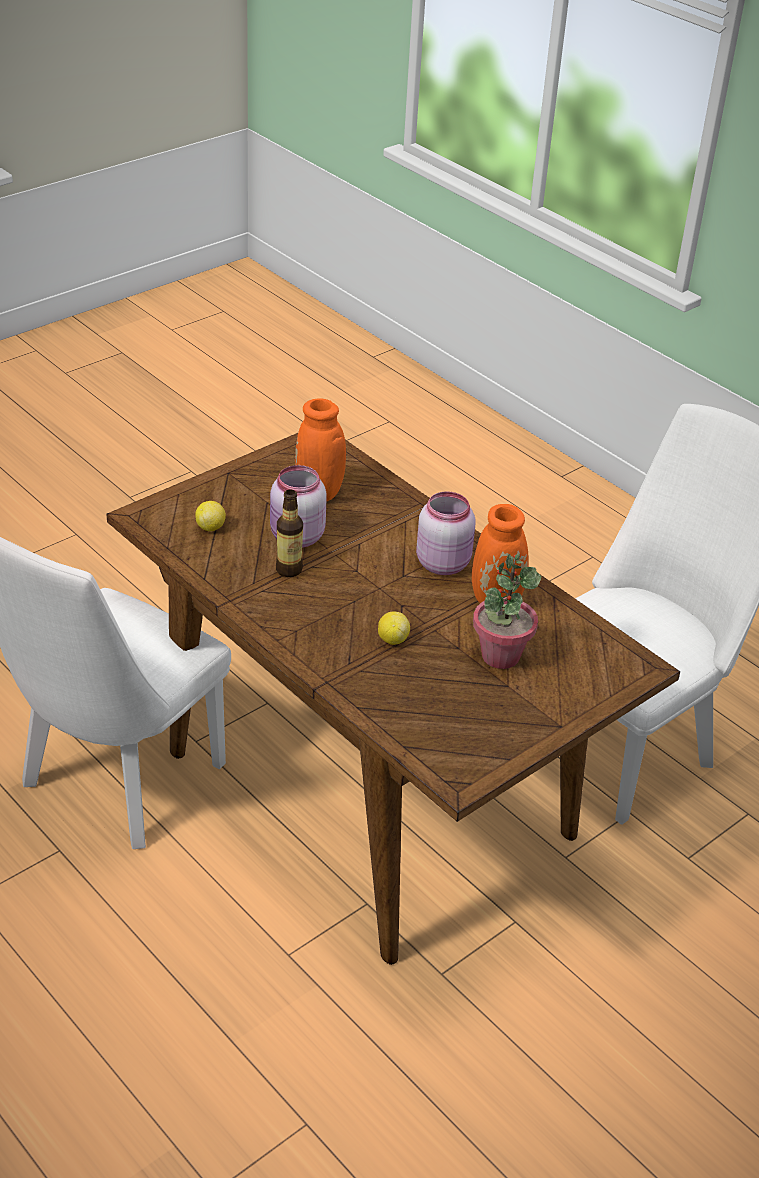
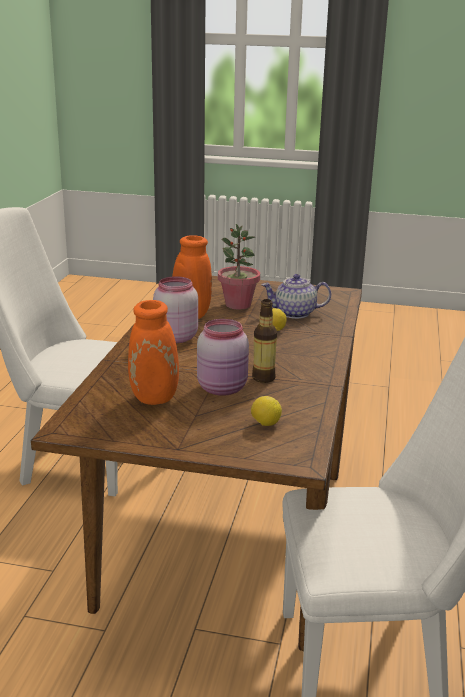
camera: 125 degrees left, 15 degrees down
(426, 685) = (294, 313): none -> teapot

